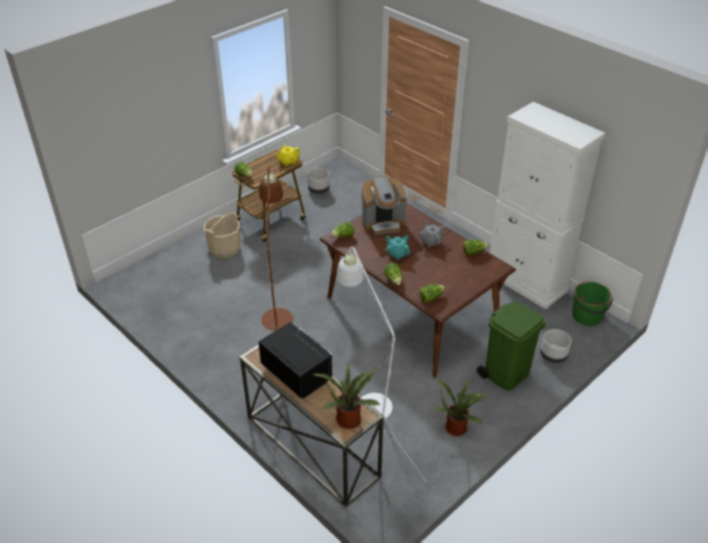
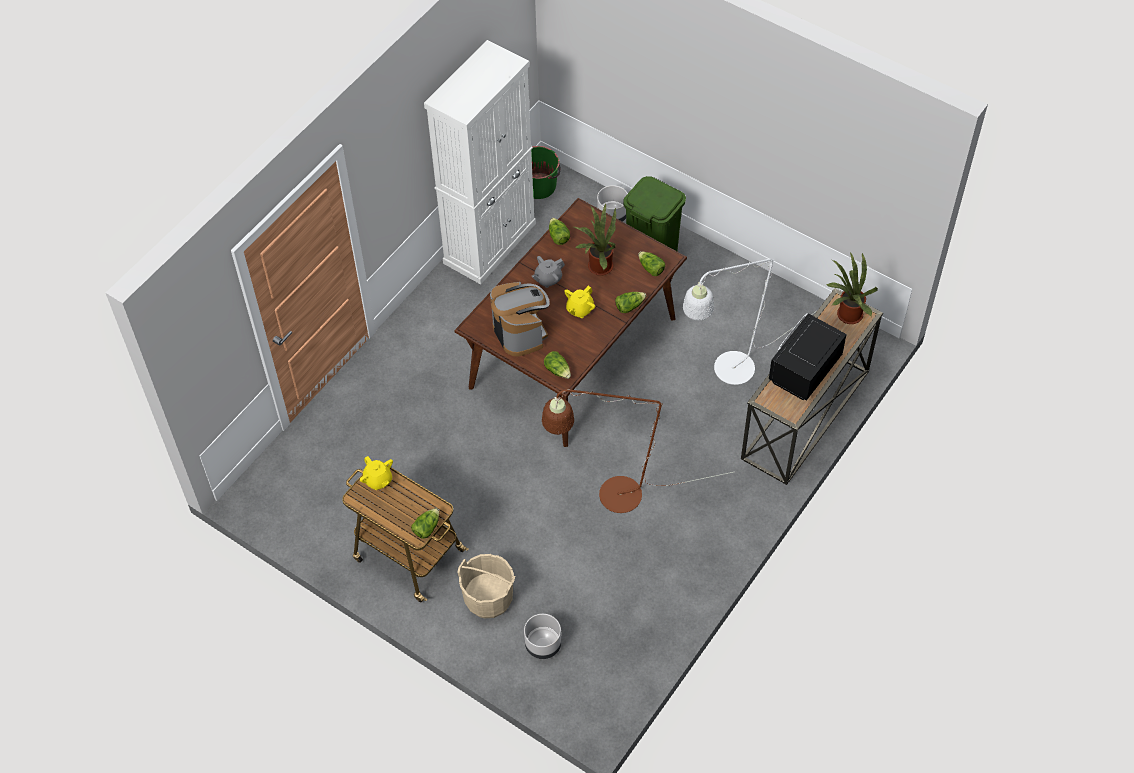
camera: 100 degrees left, 15 degrees up
(319, 190) = (319, 507): grey planter -> grey planter (543, 644)
(397, 253) = (579, 309): turquoise teapot -> yellow teapot
(457, 426) = (739, 292): potted plant -> potted plant (598, 266)

